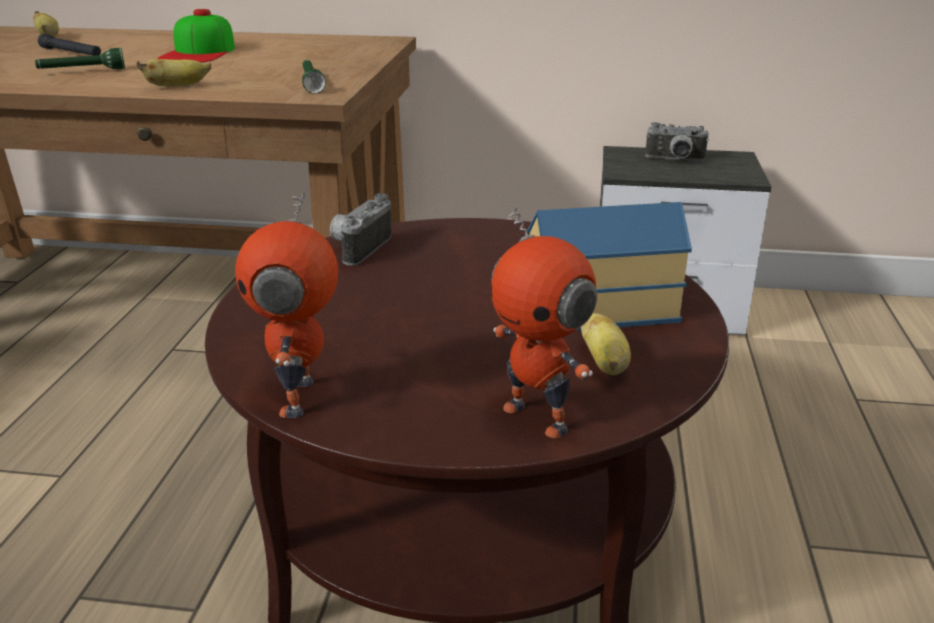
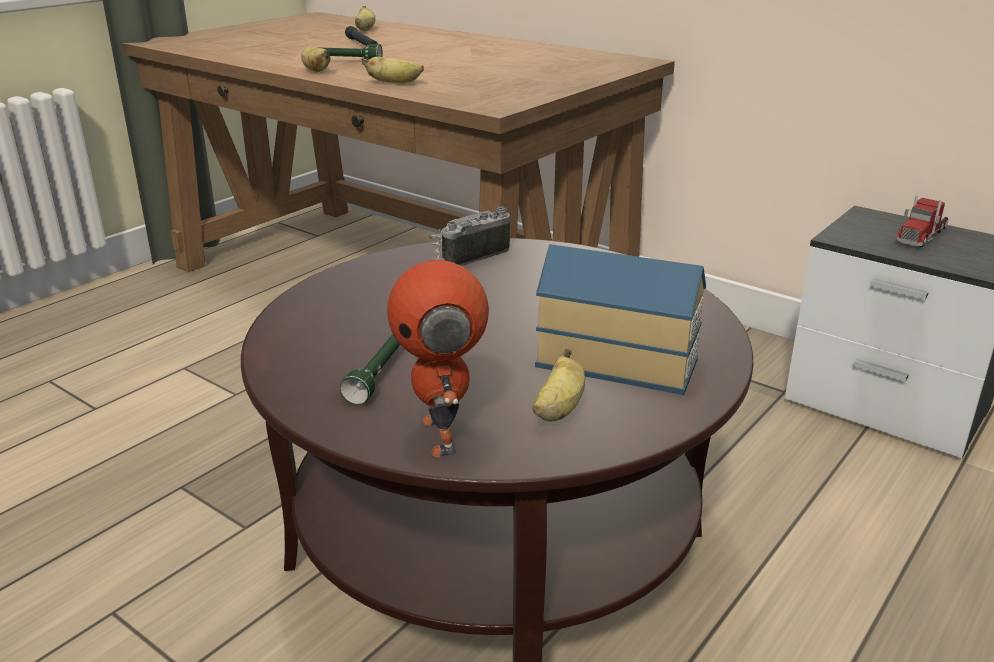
camera: 30 degrees right, 0 degrees up
(61, 84) = (316, 70): none -> banana
(199, 53) = (457, 55): cap -> none
(301, 397) = (286, 362): toy robot -> none
(311, 83) = (503, 95): green flashlight -> green flashlight (379, 374)
(675, 160) = (921, 235): camera -> toy truck

